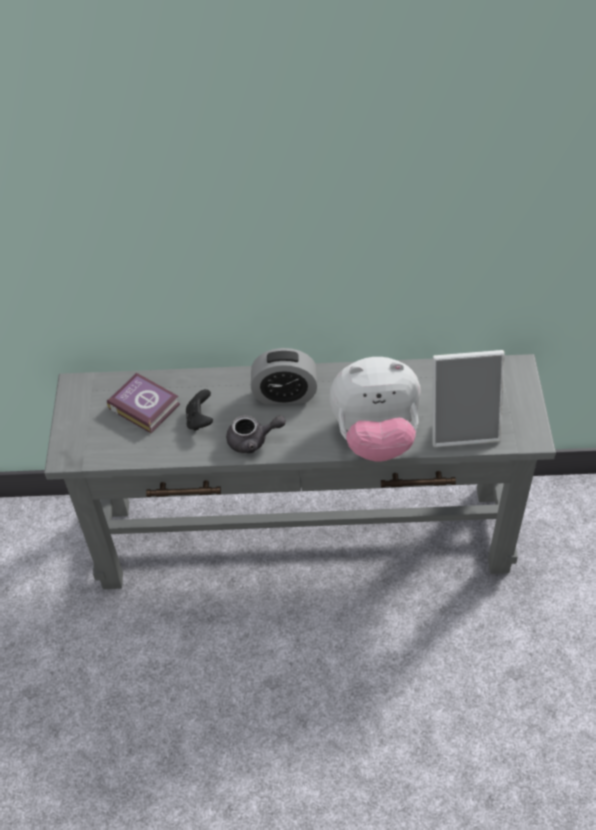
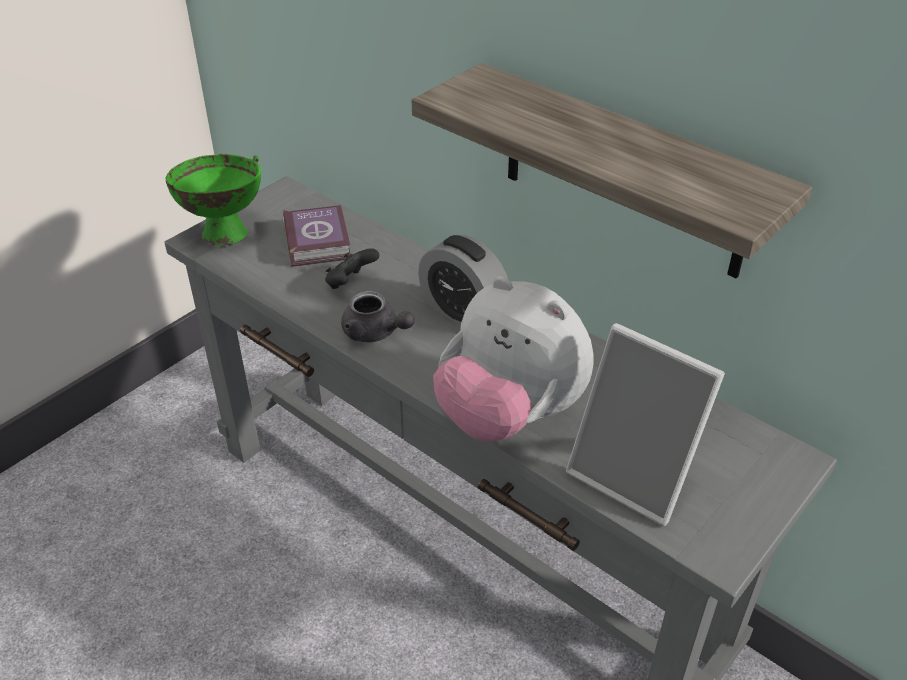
camera: 40 degrees right, 10 degrees down
(77, 441) = (223, 234): none -> green bowl
(365, 266) = (623, 172): none -> shelf

